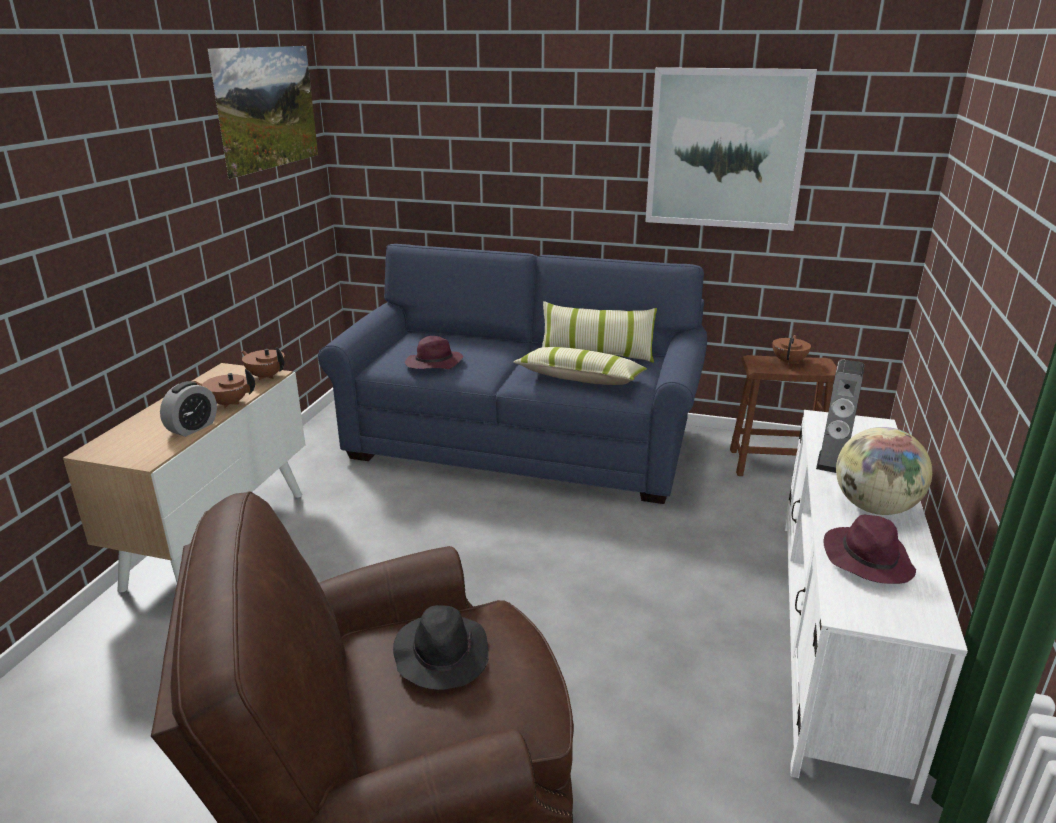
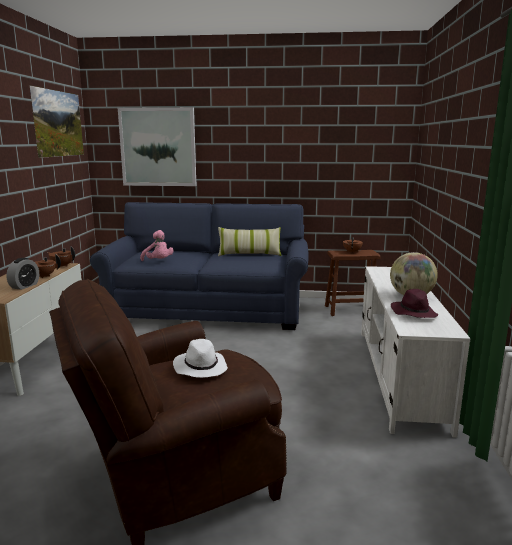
camera: 10 degrees left, 10 degrees down
(433, 364) = (158, 261): purple hat -> pink plush toy
(441, 655) = (200, 367): black hat -> white hat
(580, 379) = (243, 263): pillow -> none
(726, 149) = (309, 145): picture -> picture (158, 147)
(832, 462) = (385, 282): speaker -> none

